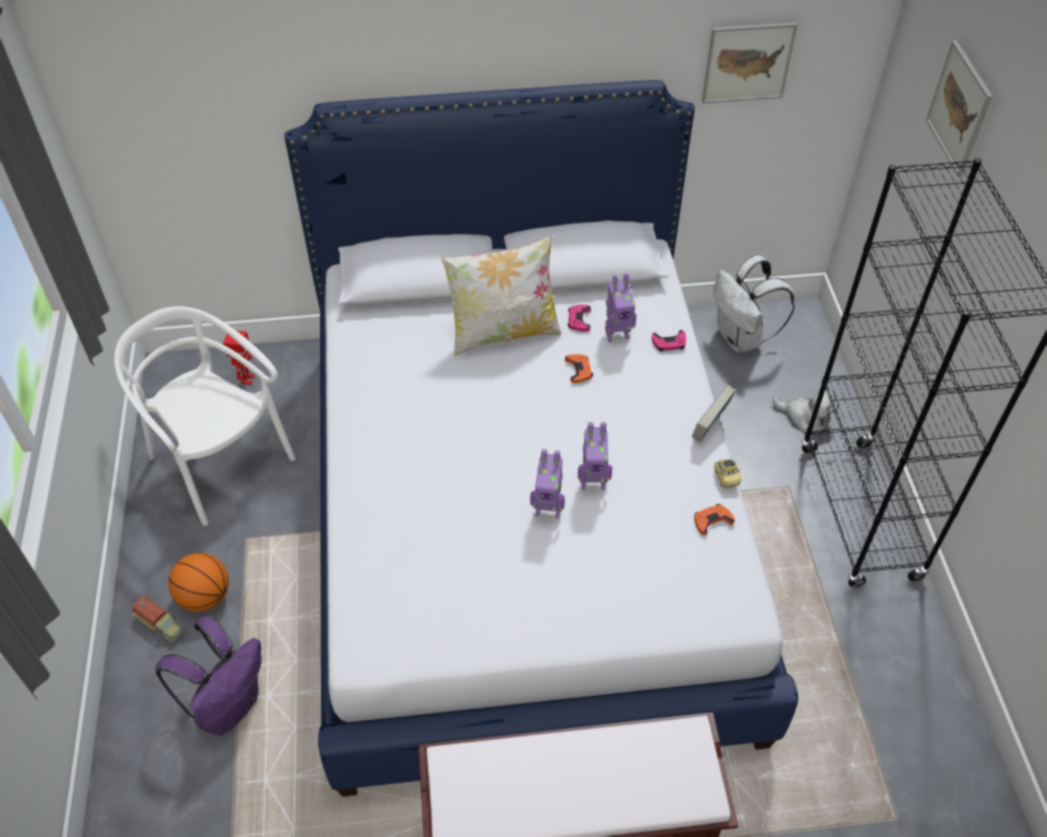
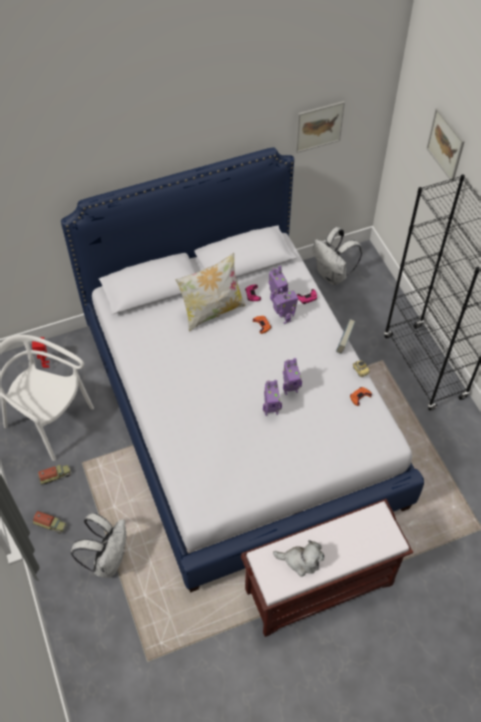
camera: 15 degrees left, 5 degrees up
(197, 550) = (55, 476): none -> toy truck
(205, 596) = (70, 502): basketball -> none
(228, 705) = (108, 560): purple backpack -> white backpack
(619, 367) = (284, 318): none -> toy robot
(805, 416) = (381, 316): plush toy -> plush toy (301, 561)

